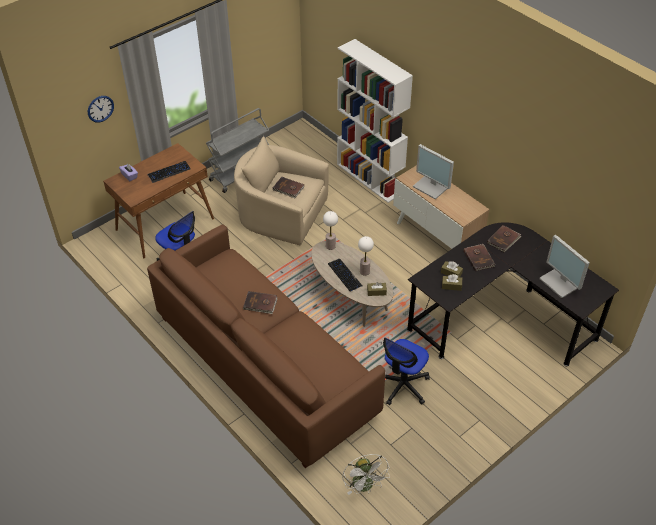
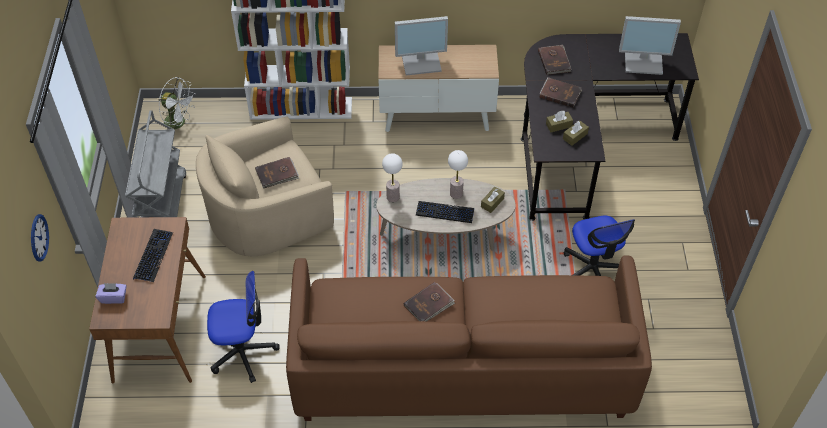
camera: 50 degrees left, 5 degrees up
(365, 486) = (684, 382): white fan -> white fan (179, 123)

